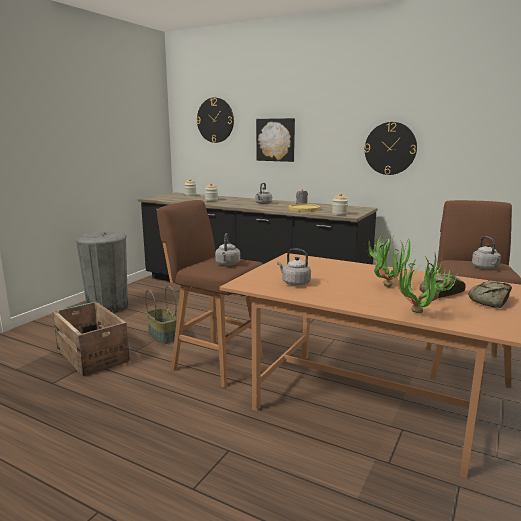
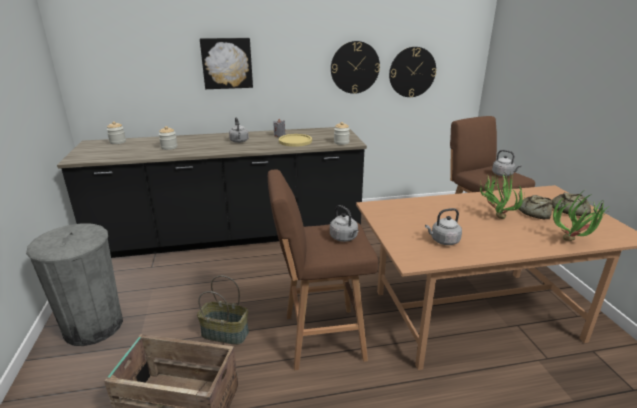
camera: 40 degrees left, 10 degrees up
(215, 120) = (134, 40): wall clock -> wall clock (412, 72)

